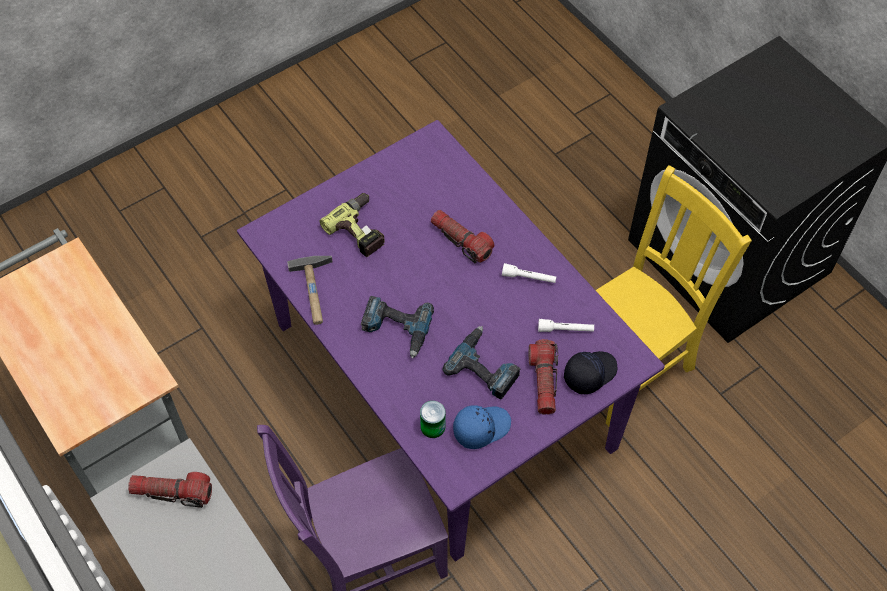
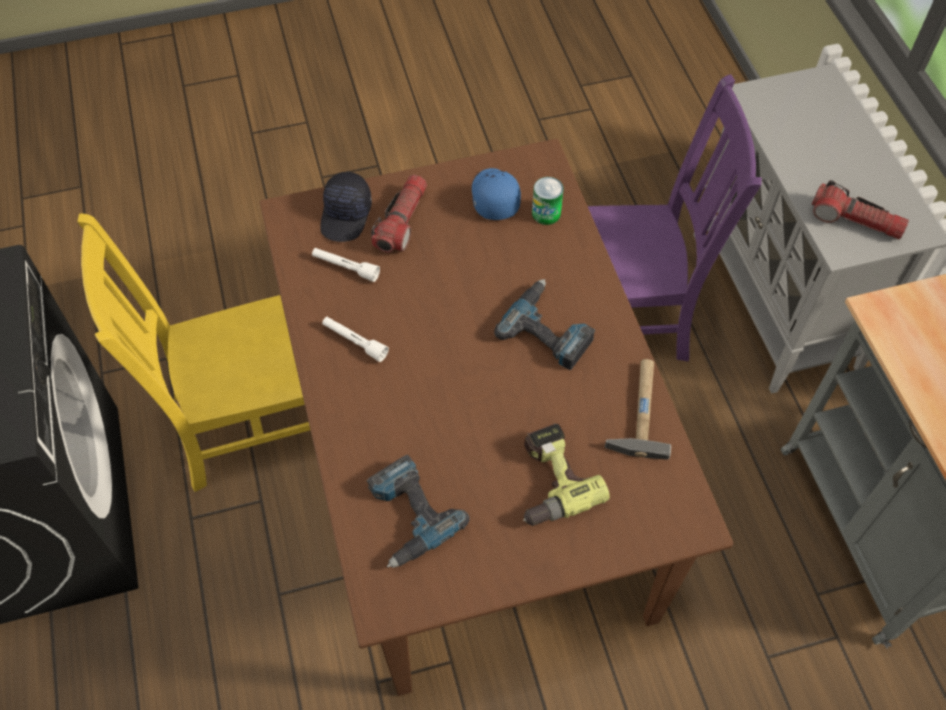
camera: 160 degrees left, 0 degrees up
(441, 385) = (475, 470): purple dining table -> brown dining table
(461, 241) = (417, 419): flashlight -> none
(481, 428) = (494, 197): blue cap -> blue cap turned 90 degrees clockwise
(485, 366) = (459, 256): power drill -> power drill (407, 516)
(589, 373) = (347, 215): black cap -> black cap turned 60 degrees counterclockwise

